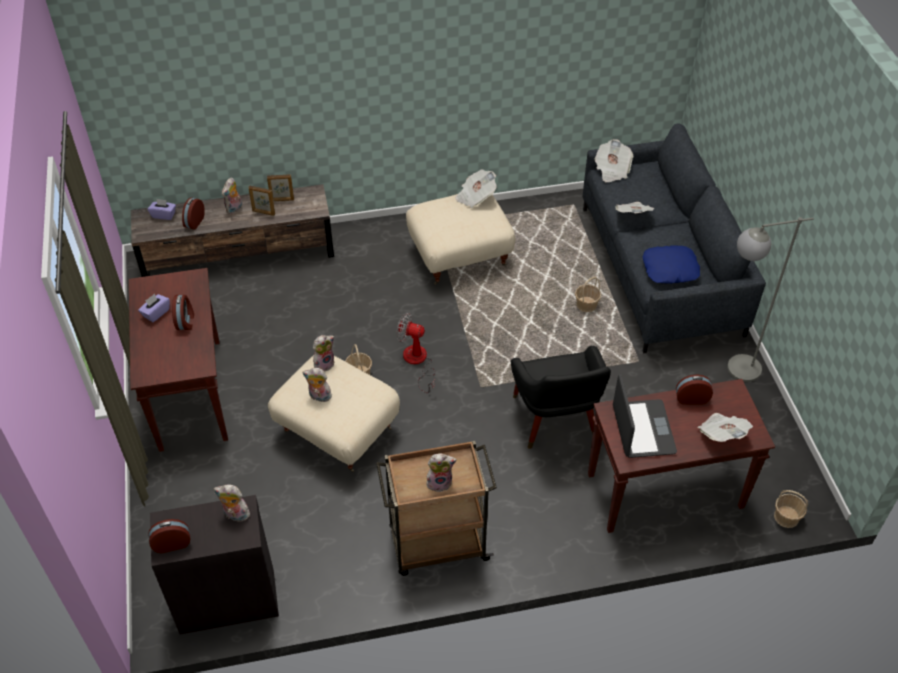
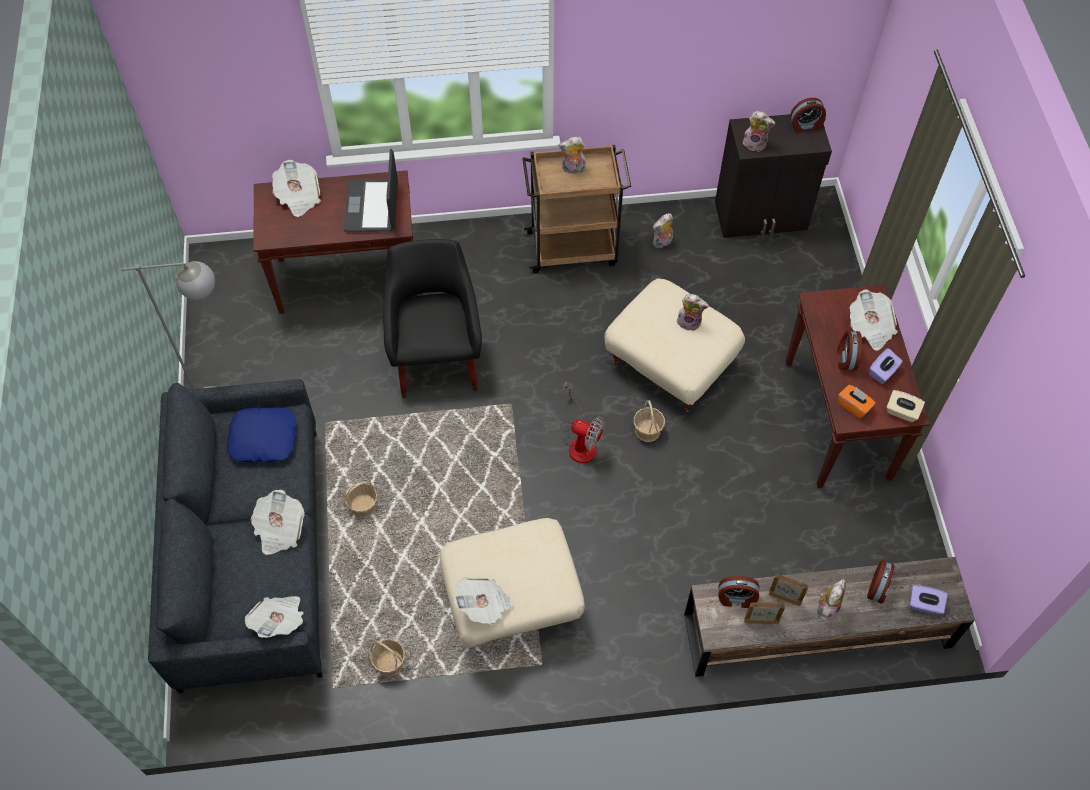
camera: 175 degrees left, 10 degrees up
(149, 285) = (901, 412): none -> beige tissue box
(156, 348) = (870, 328): none -> newspaper
(188, 286) = (854, 406): none -> orange tissue box
(324, 364) = (686, 362): plush toy -> plush toy (662, 243)
(691, 398) = (313, 233): alarm clock -> alarm clock (736, 598)
(786, 517) = (242, 248): basket -> basket (389, 662)

